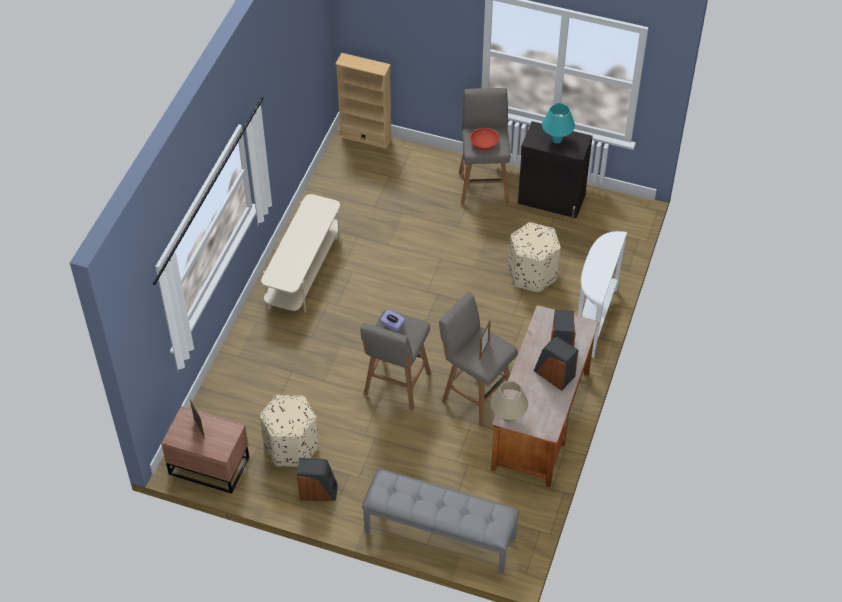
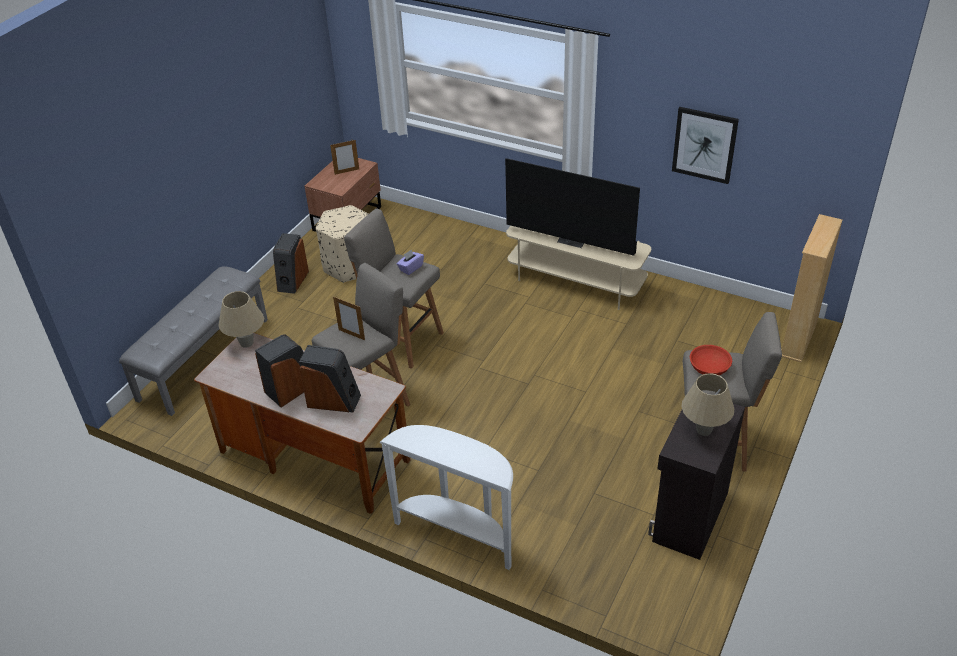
camera: 100 degrees right, 10 degrees down
(290, 102) = (704, 145): none -> picture
(302, 244) = (572, 240): none -> television
(532, 274) = (549, 478): beige ottoman -> none
(557, 140) = (704, 430): turquoise table lamp -> beige table lamp

